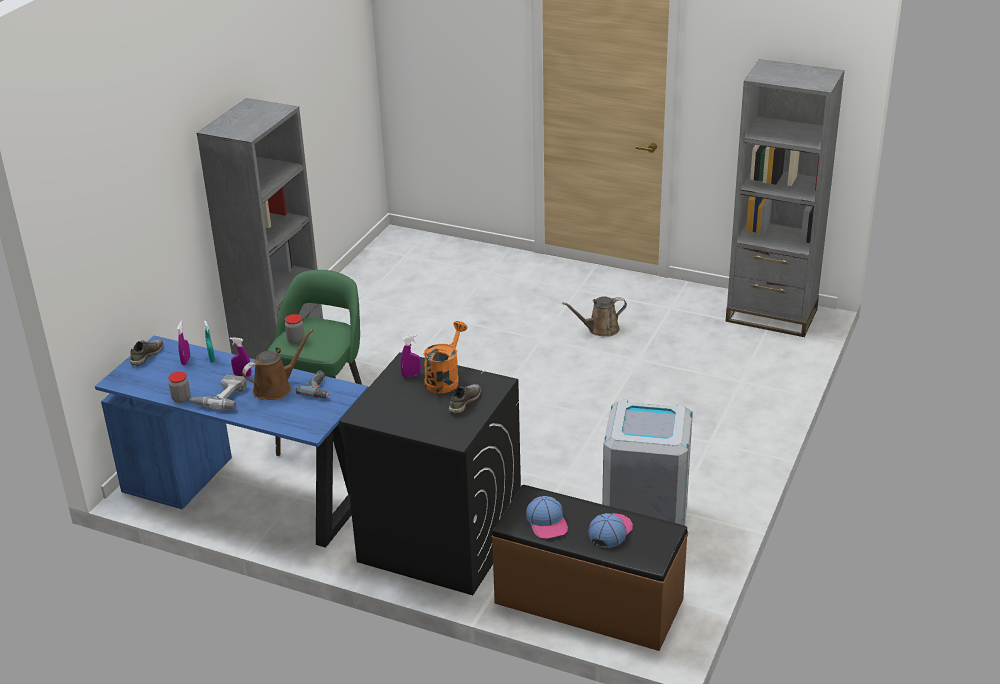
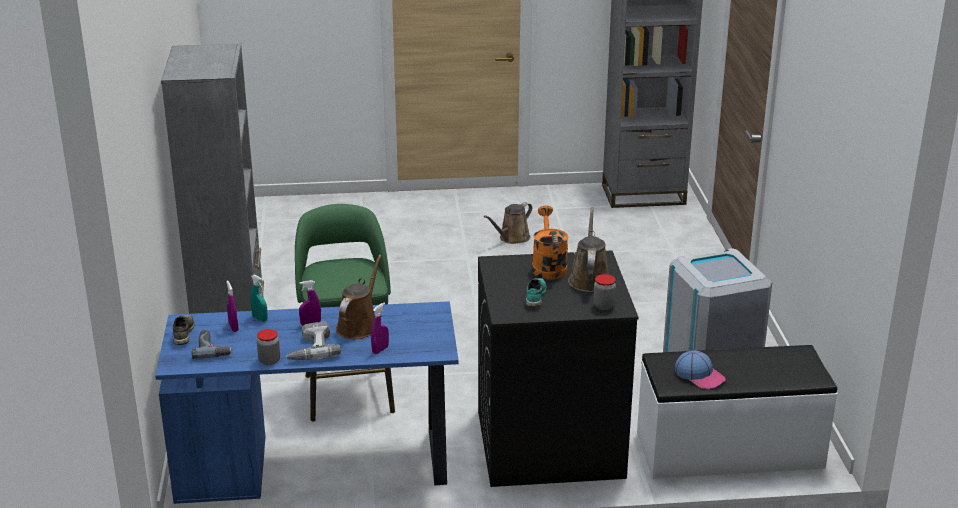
camera: 30 degrees left, 5 degrees down
(296, 340) = (329, 282): jar -> jar (603, 306)
(319, 389) = (405, 315): power drill -> power drill (212, 348)
(400, 405) = (534, 296): none -> turquoise shoe
(411, 375) = (513, 271): purple spray bottle -> purple spray bottle (380, 350)
(464, 402) = (589, 279): grey shoe -> brown watering can
(588, 602) = (729, 451): brown bench -> white bench
(610, 531) = (758, 366): cap -> none

